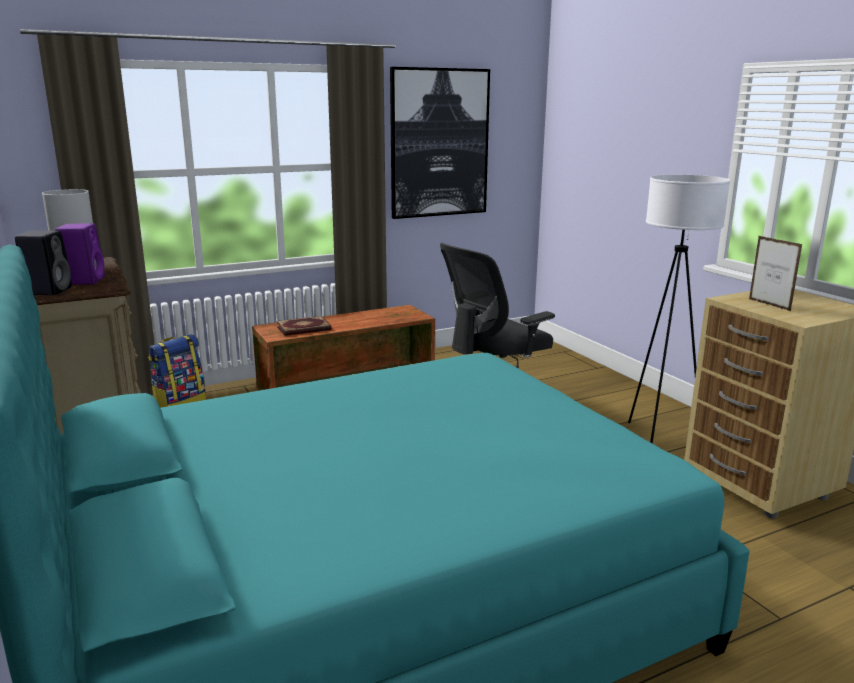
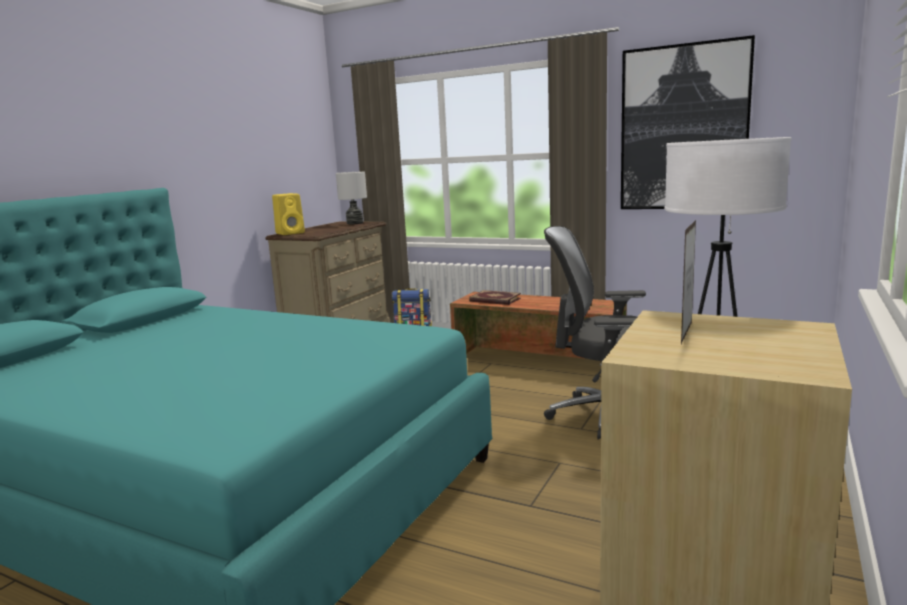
camera: 55 degrees right, 5 degrees down
(48, 290) = (291, 233): black speaker -> yellow speaker
(84, 280) = (321, 230): purple speaker -> none

